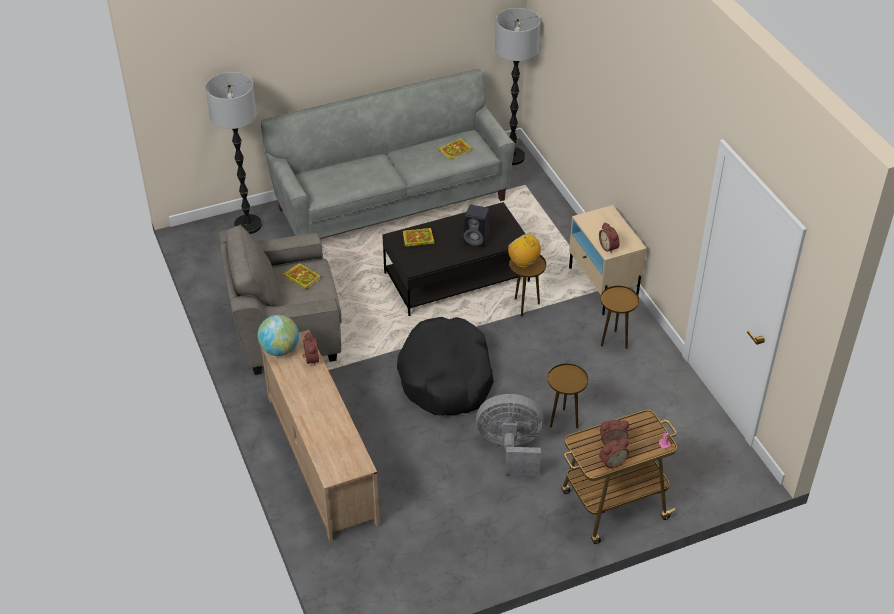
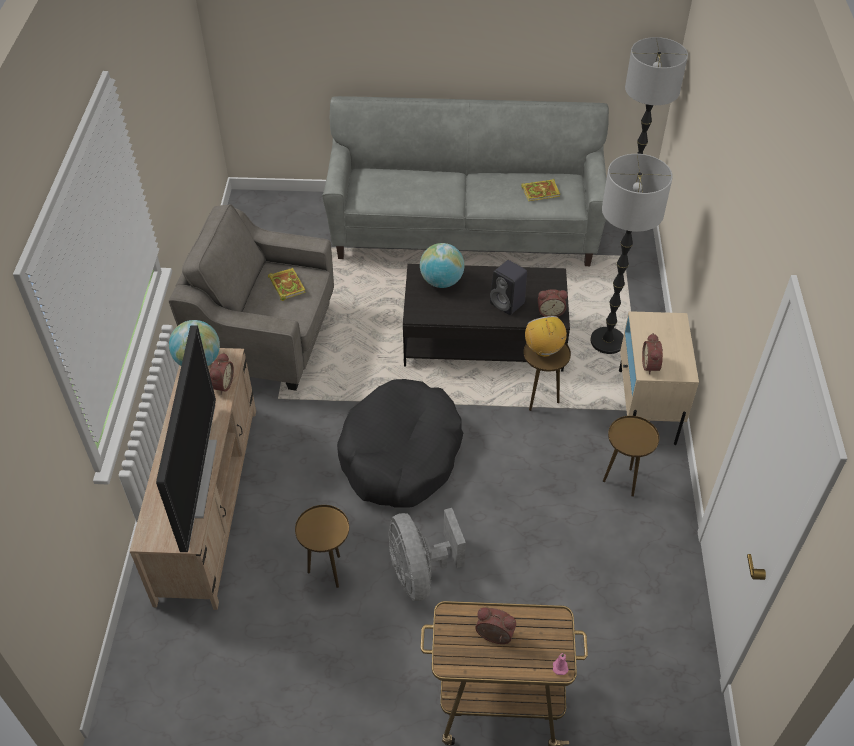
camera: 25 degrees right, 5 degrees up
(248, 225) = (304, 210): floor lamp -> floor lamp (607, 341)
(337, 426) = (195, 478): none -> television
(417, 239) = (441, 281): book -> globe
(511, 449) = (420, 573): grey fan -> grey fan turned 135 degrees counterclockwise
(563, 421) = (503, 561): brown side table -> brown side table (328, 571)
(612, 461) = (476, 663): alarm clock -> alarm clock (550, 312)

